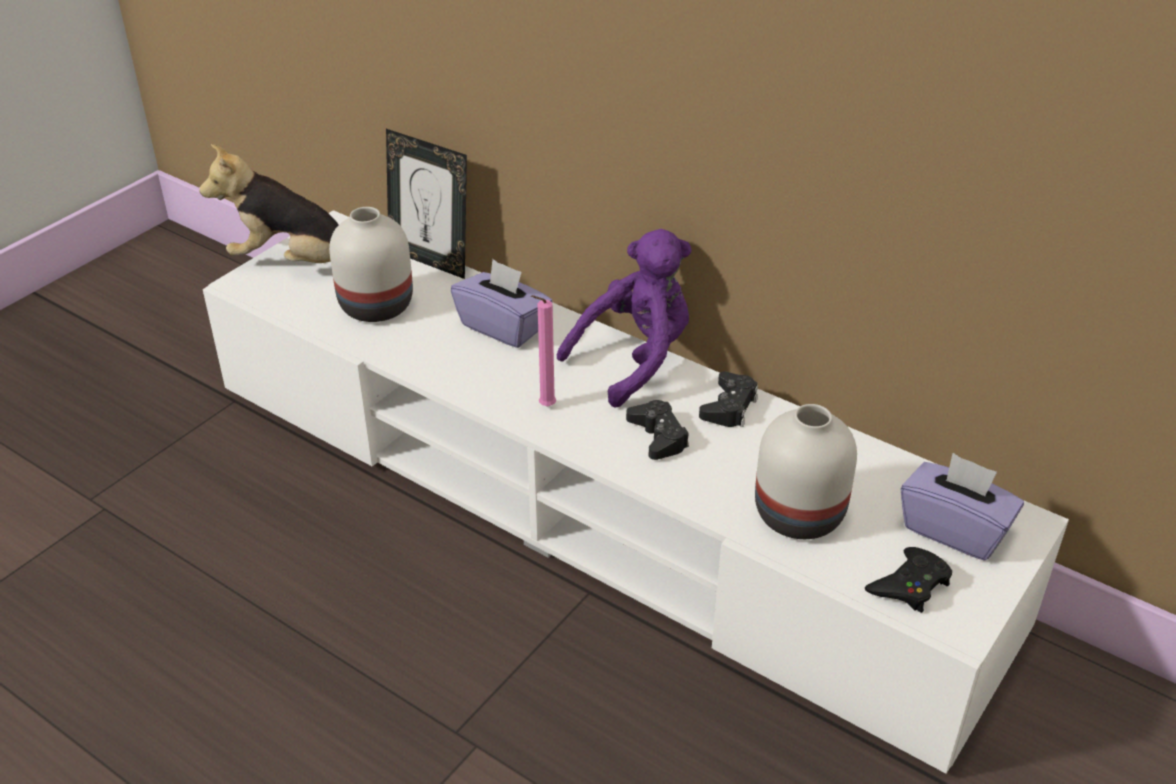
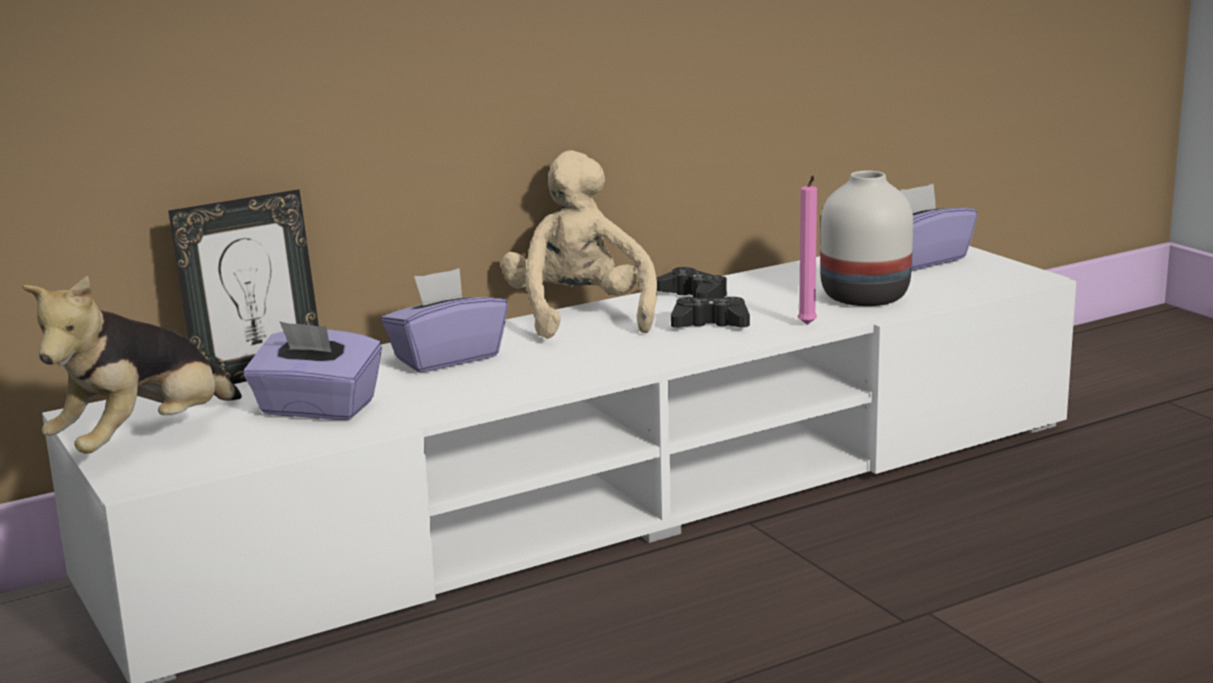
camera: 65 degrees left, 20 degrees down
(378, 307) = (317, 409): white vase -> purple tissue box
(544, 407) = (614, 358): pink candle -> pink candle (807, 326)
(635, 360) = (579, 316): purple plush toy -> beige plush toy
(910, 585) = (976, 281): black game controller -> none

